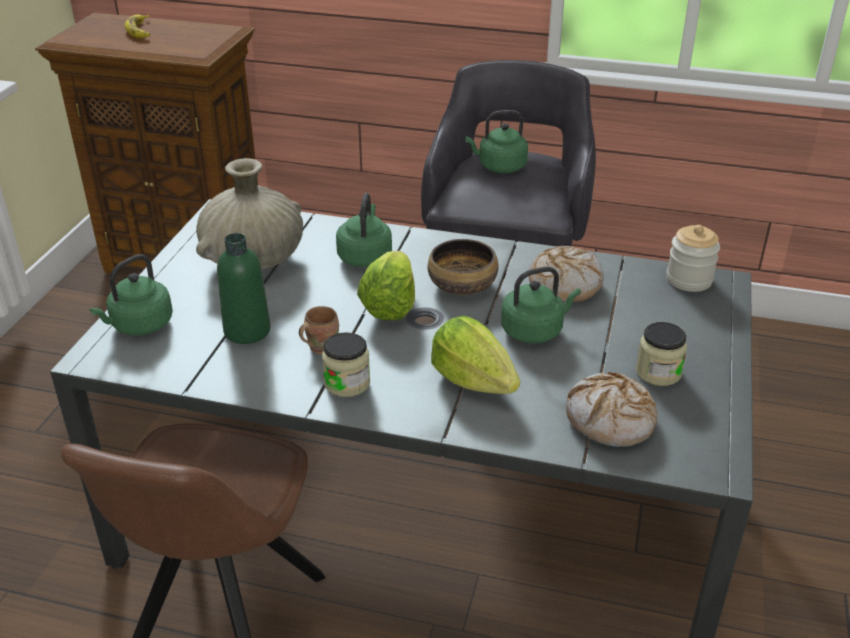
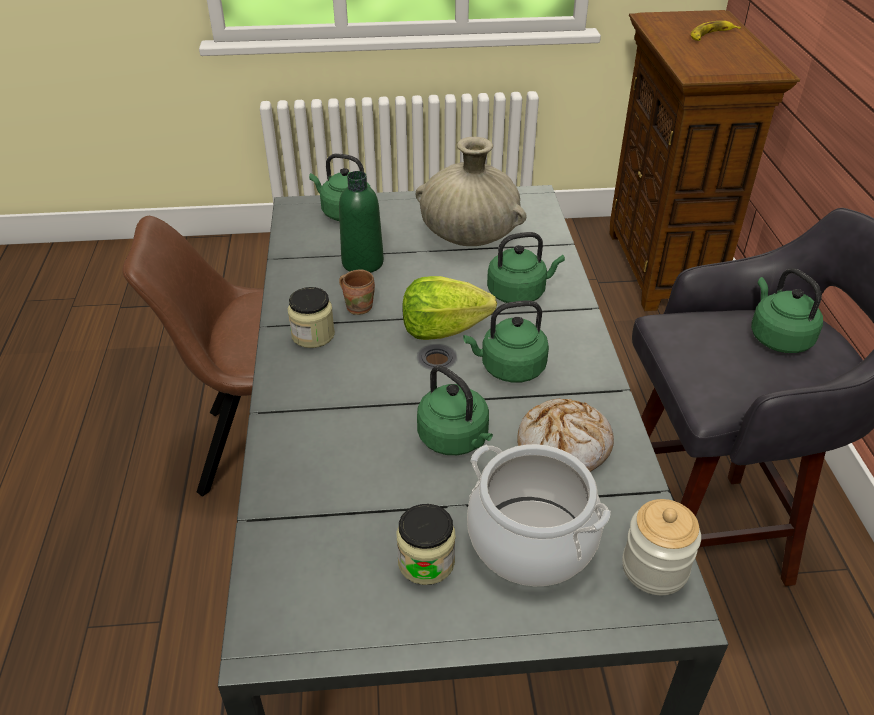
camera: 70 degrees right, 5 degrees up
(462, 285) = (509, 368): bowl -> green kettle
(473, 380) = (348, 412): lettuce -> none
(610, 420) = (321, 530): bread -> none
(651, 321) = (531, 541): none -> cooking pot

